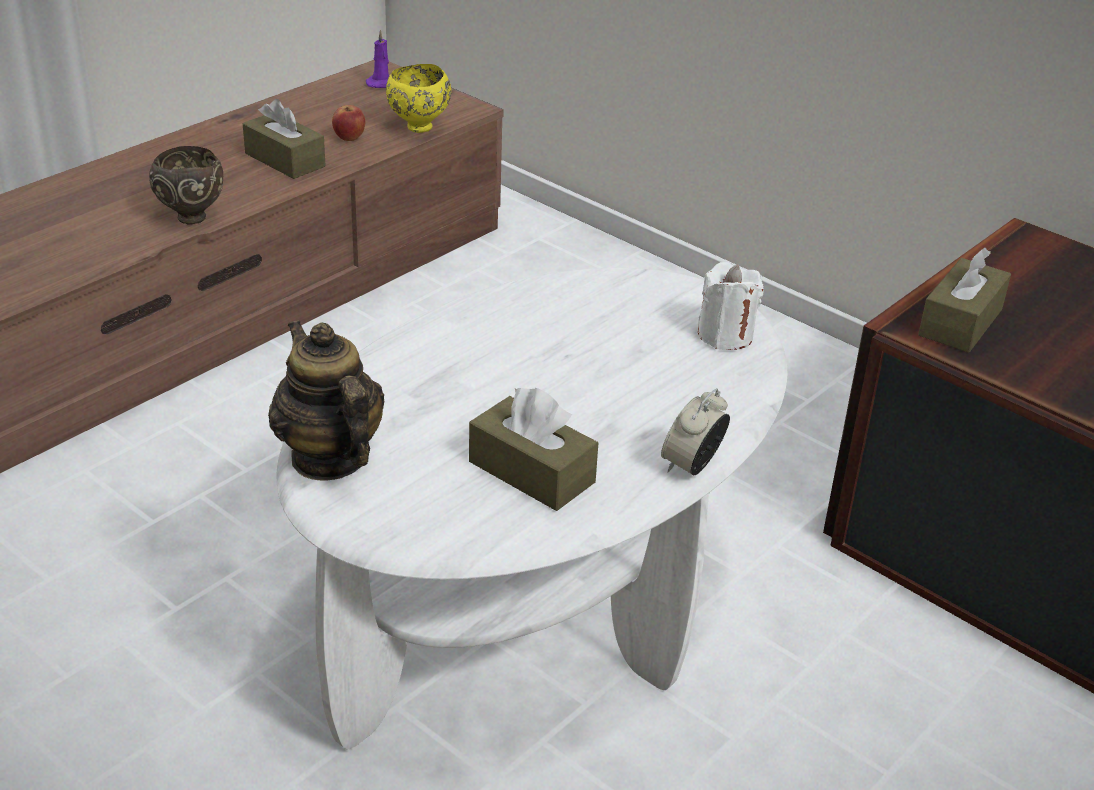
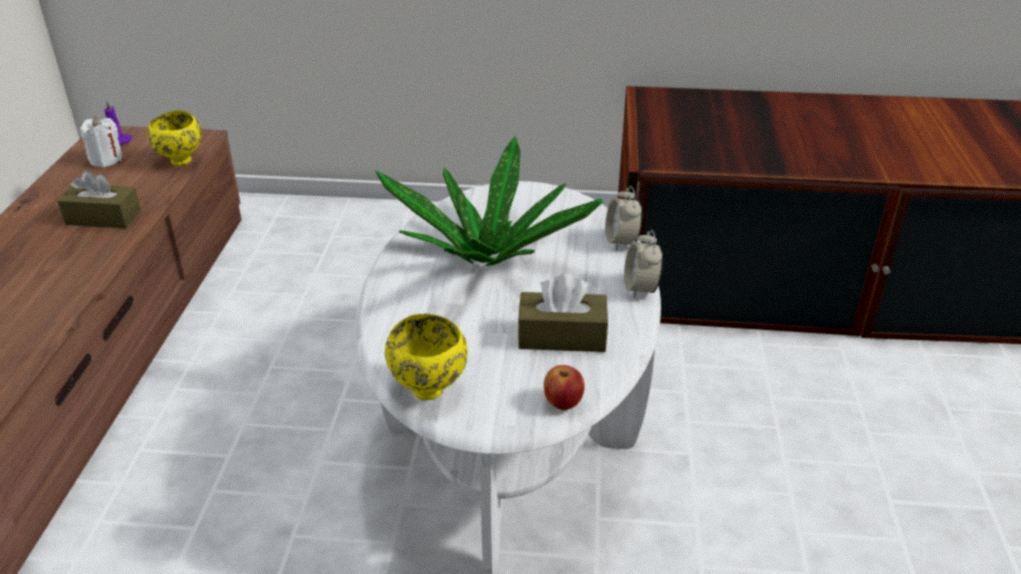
camera: 35 degrees left, 0 degrees up
(191, 217) = (74, 285): brown bowl -> none
(329, 457) = (430, 391): teapot -> yellow bowl
(349, 138) = (136, 185): apple -> apple (563, 403)
(562, 350) = (487, 256): none -> potted plant
(725, 335) = (565, 207): white candle -> white candle (106, 160)
(742, 404) = (621, 242): none -> alarm clock
(960, 322) = (671, 150): brown tissue box -> none

